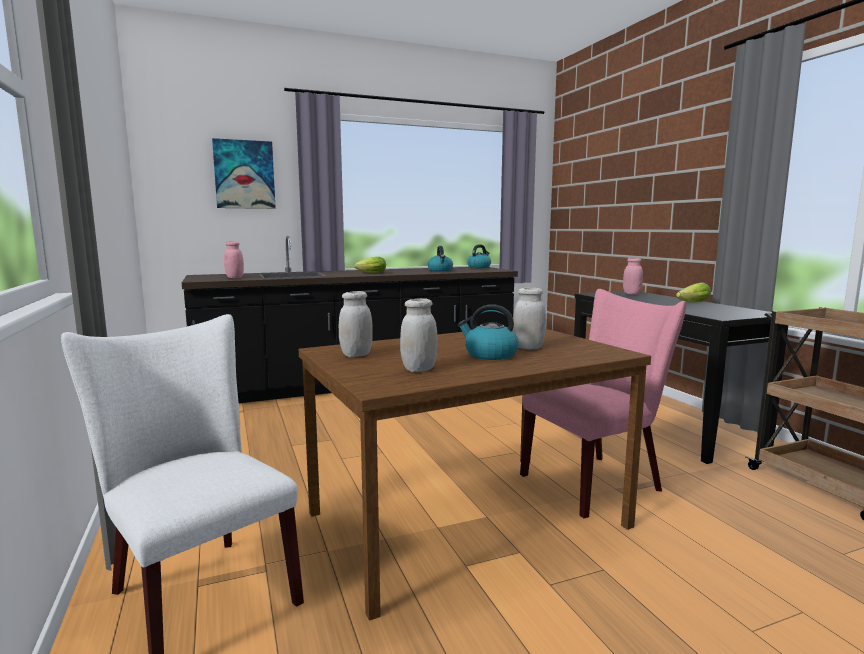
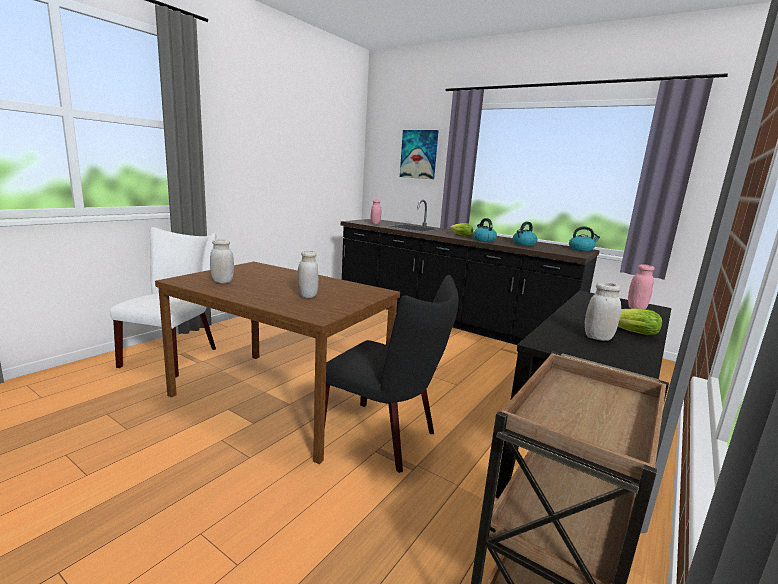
camera: 55 degrees right, 5 degrees up
(356, 355) = (246, 270): white jar -> white jar (598, 338)
(490, 355) = (274, 290): kettle -> kettle (483, 240)
(597, 481) = (385, 437): pink chair -> black chair

